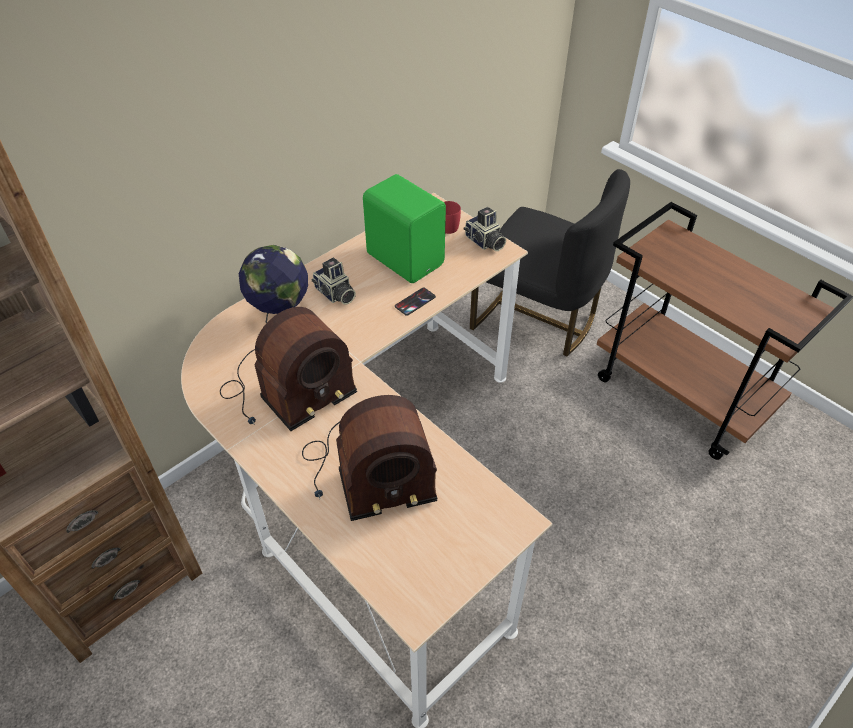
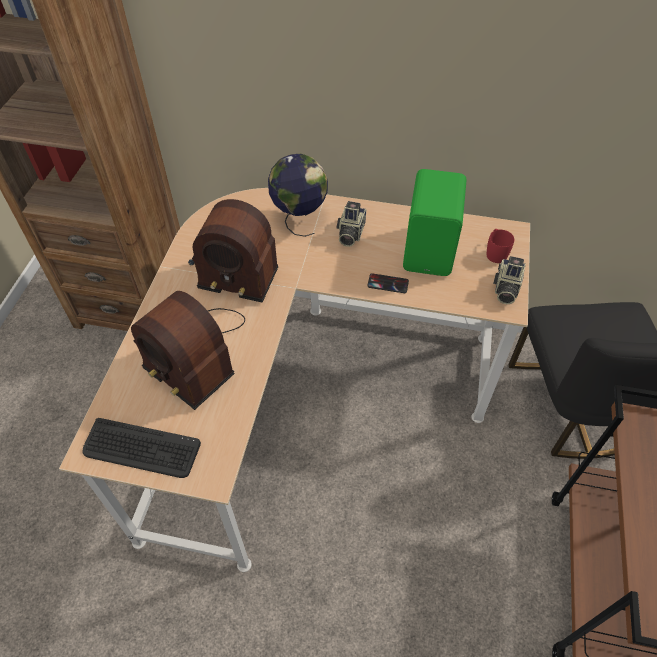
camera: 55 degrees right, 5 degrees up
(446, 565) = (141, 449): none -> keyboard

